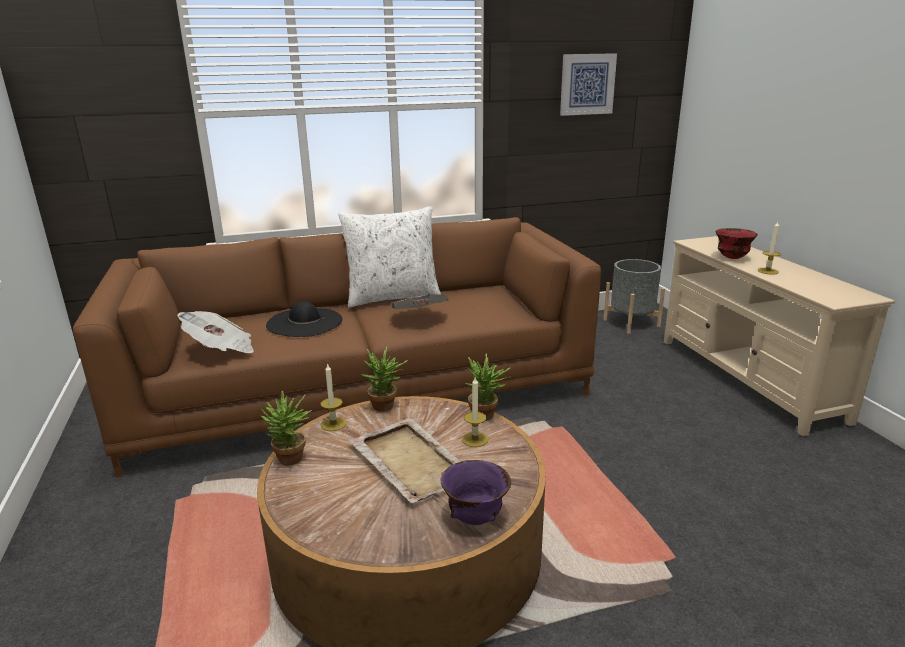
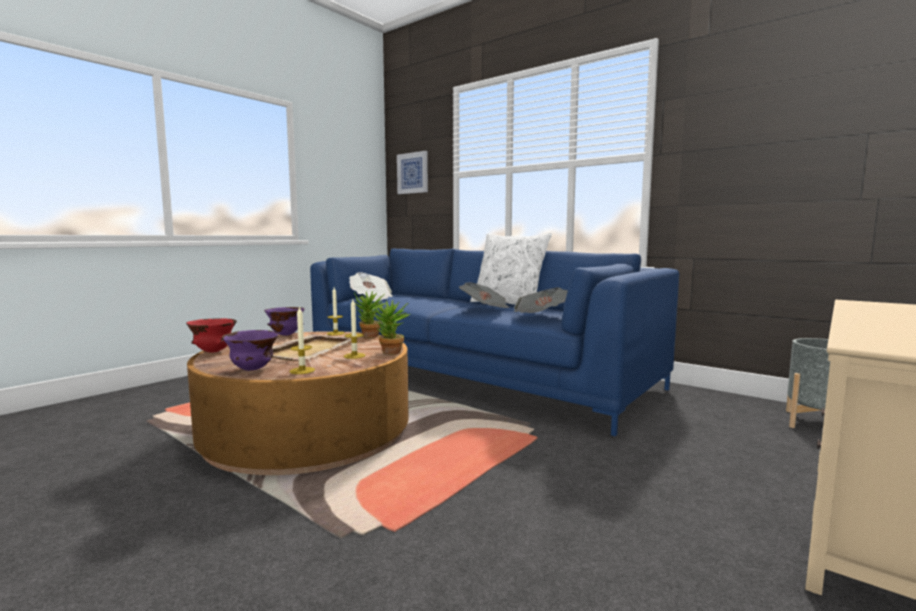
camera: 55 degrees right, 15 degrees down
(290, 461) = (285, 335): potted plant -> purple bowl
(304, 322) = (430, 300): black hat -> none
(361, 390) = (473, 373): brown sofa -> blue sofa
(493, 310) = (540, 317): none -> newspaper
(587, 84) = (781, 127): picture -> picture (413, 173)
(731, 258) = (860, 312): red bowl -> red bowl (214, 351)
(768, 271) = (871, 322): candle -> candle (302, 370)

